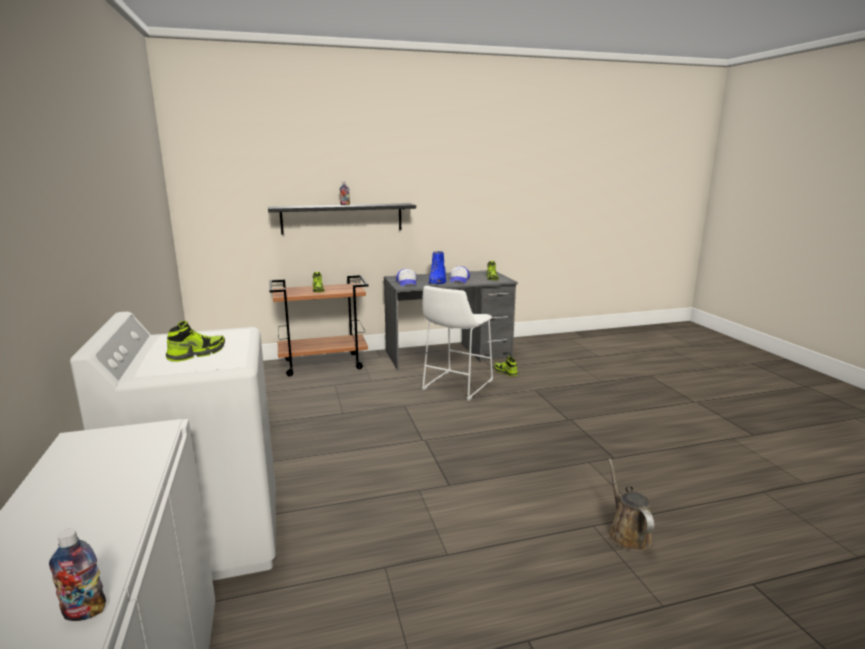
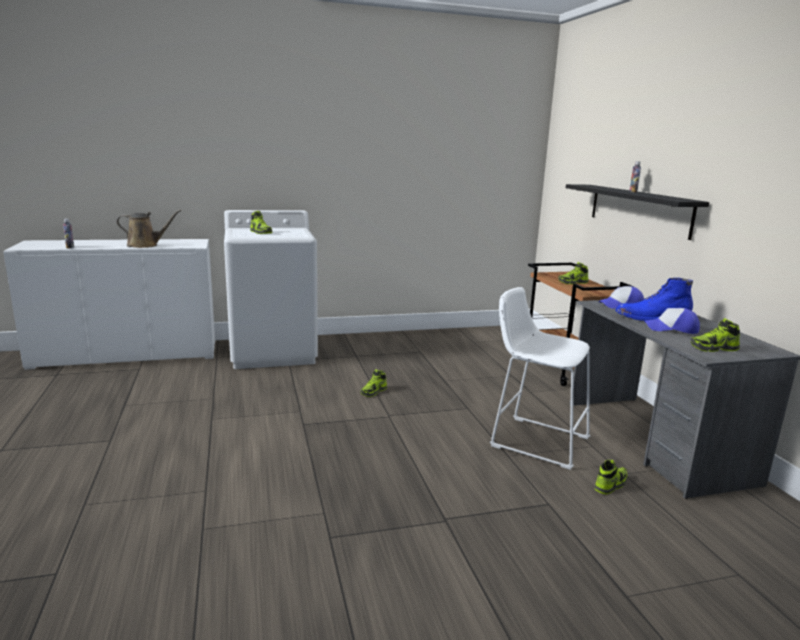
camera: 90 degrees right, 0 degrees up
(368, 448) = (373, 392): none -> shoe
(627, 533) = (181, 509): brown watering can -> brown watering can (145, 245)

